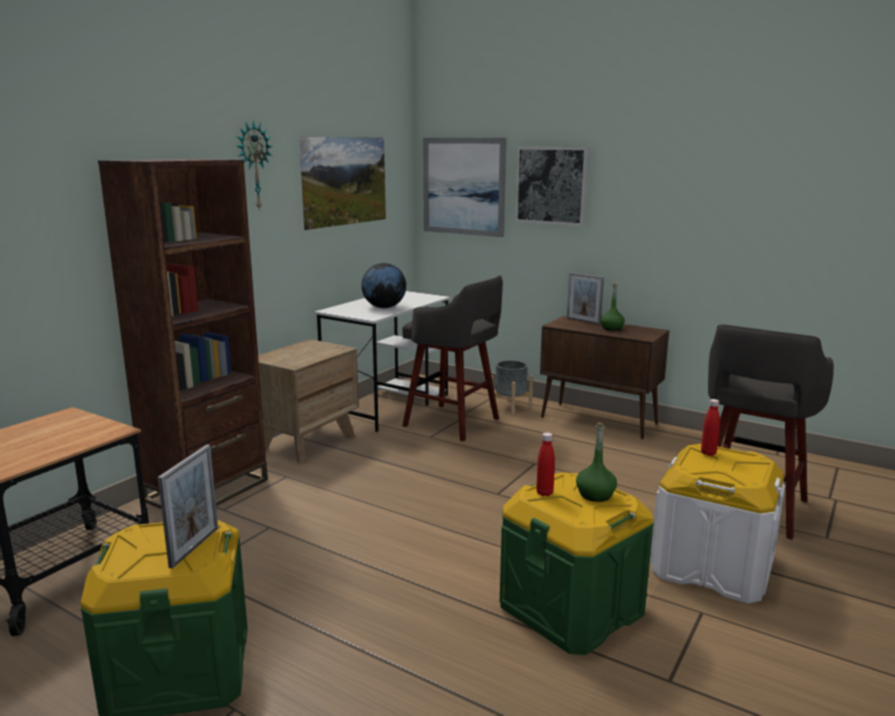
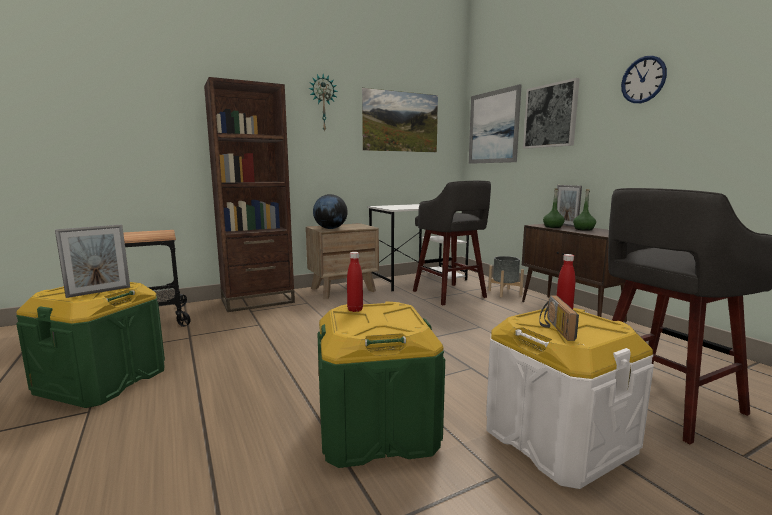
camera: 30 degrees right, 5 degrees down
(384, 307) = (413, 206): globe -> globe (330, 228)
(595, 495) = (394, 318): green bottle -> green bottle (553, 227)
(665, 165) = (643, 80): none -> wall clock
(722, 472) = (553, 328): none -> radio

